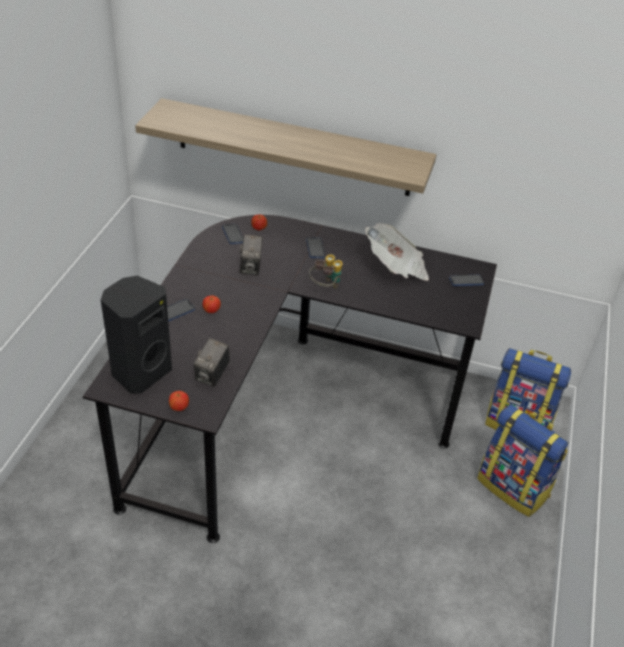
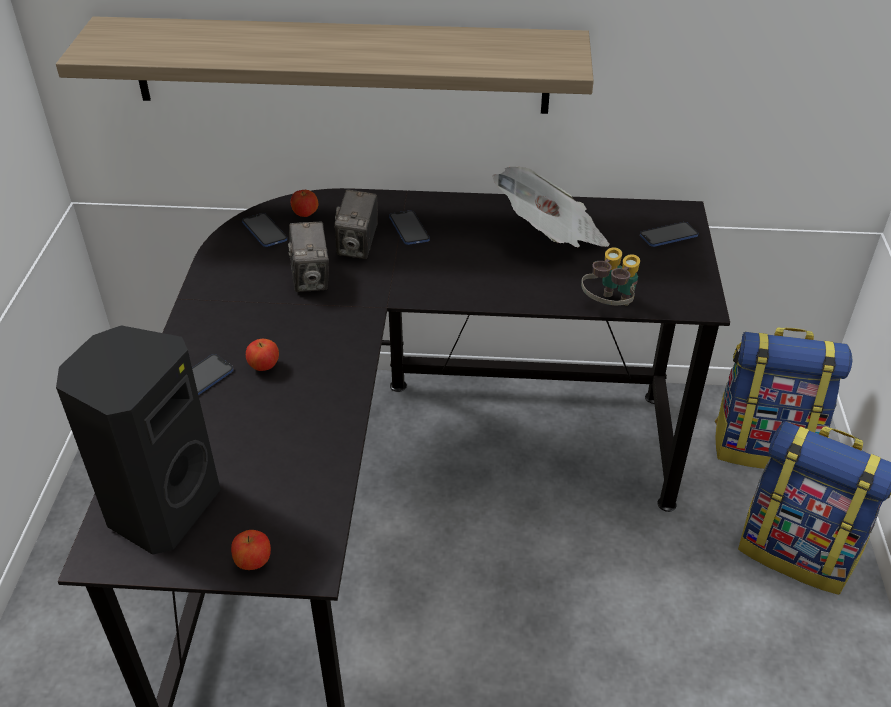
camera: 10 degrees left, 0 degrees up
(212, 375) = (299, 484): camera -> camera (358, 246)
(325, 287) = (447, 288): binoculars -> binoculars (609, 307)

